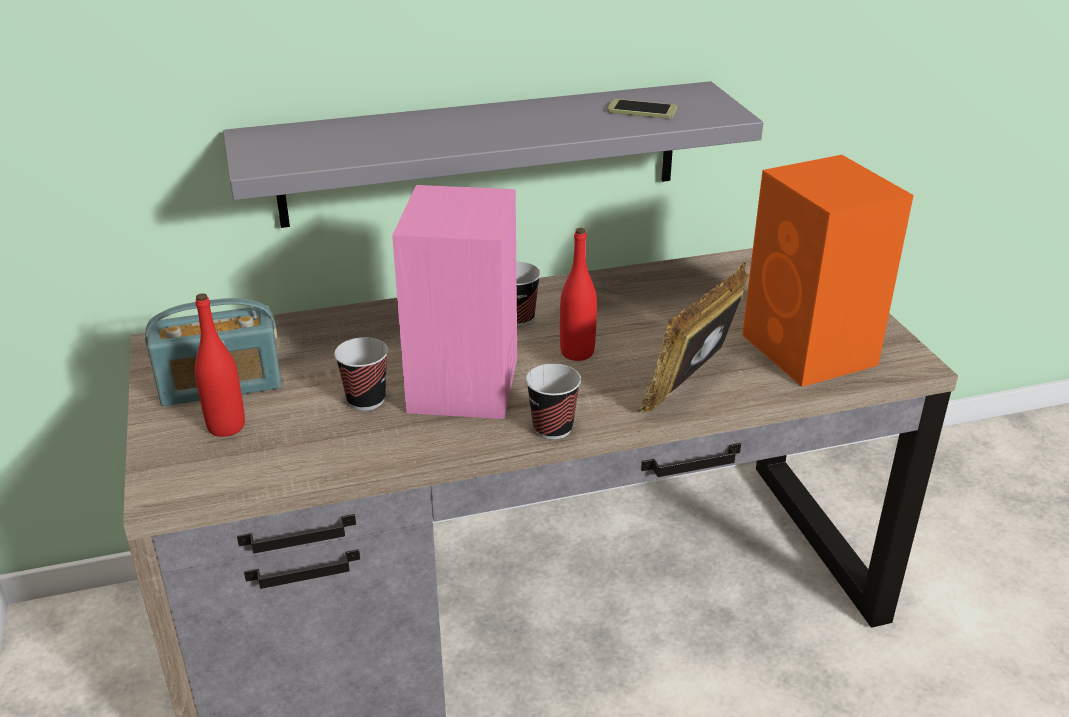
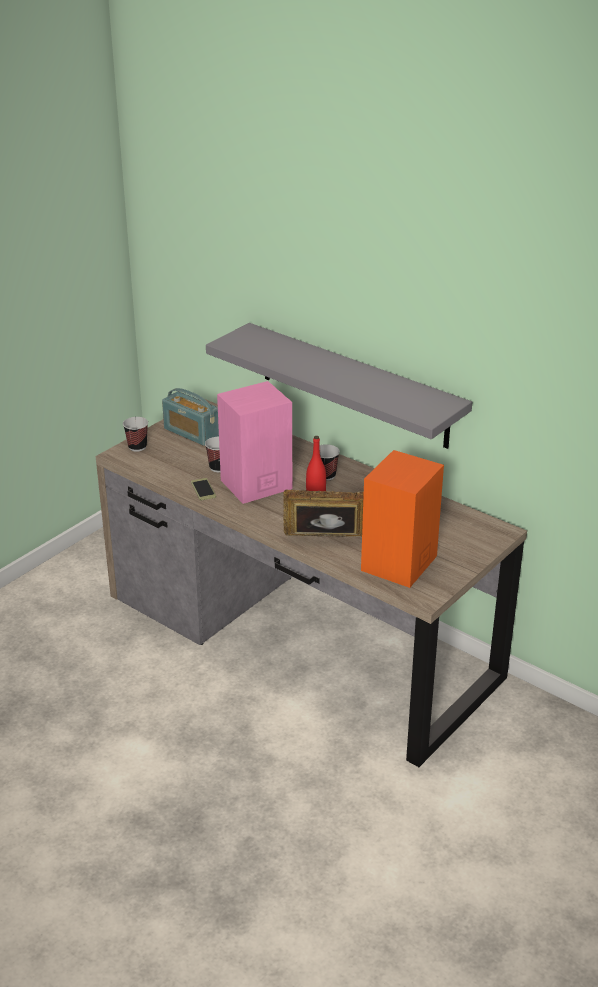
camera: 55 degrees right, 0 degrees up
(226, 427) = (167, 447): red bottle -> none
(552, 428) = (249, 517): cup -> cup (137, 447)
(641, 110) = (400, 396): phone -> phone (203, 490)

